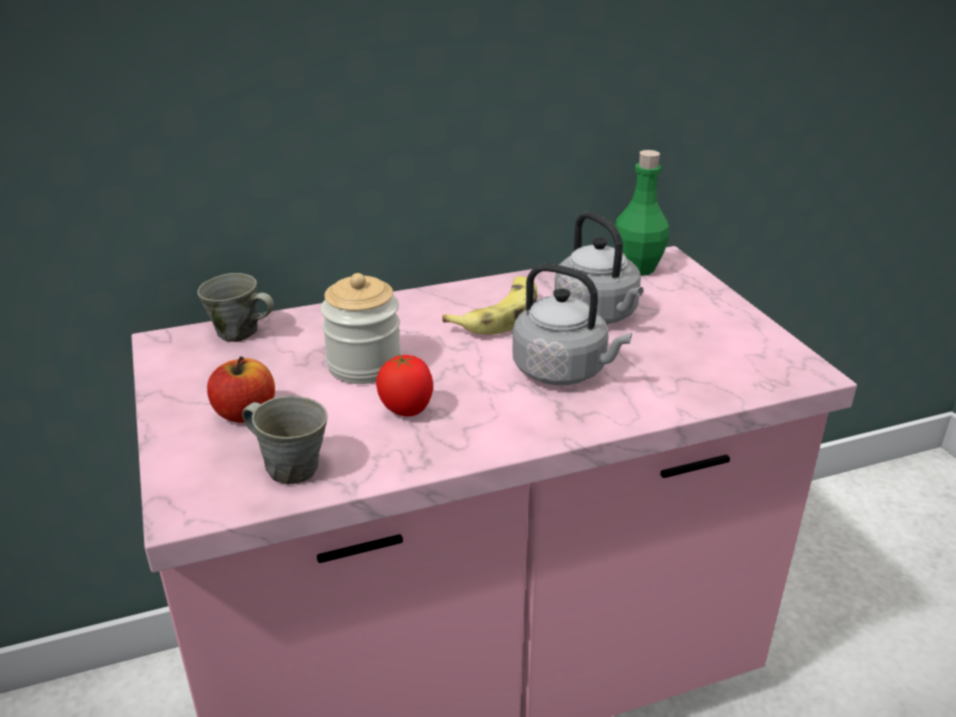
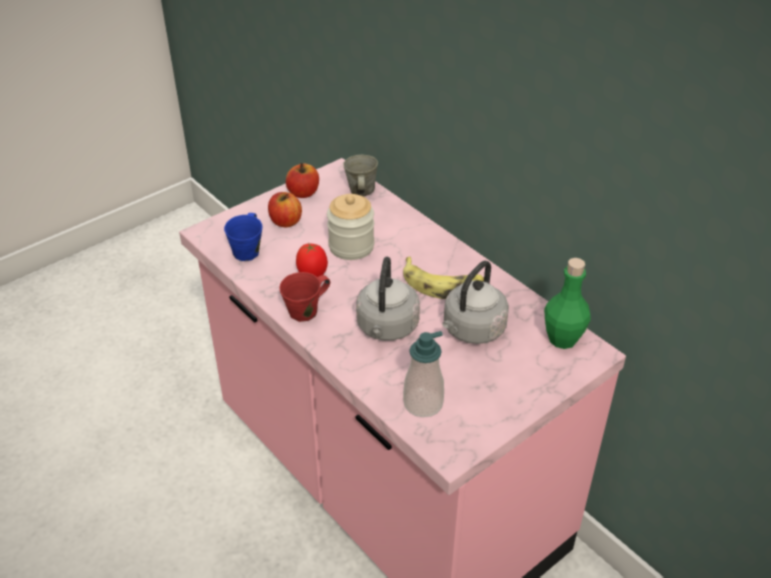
camera: 70 degrees right, 10 degrees up
(185, 383) = (303, 193): none -> apple
(290, 467) = (247, 251): grey mug -> blue mug
(489, 433) = (305, 311): none -> red mug
(719, 373) = (423, 403): none -> soap dispenser

